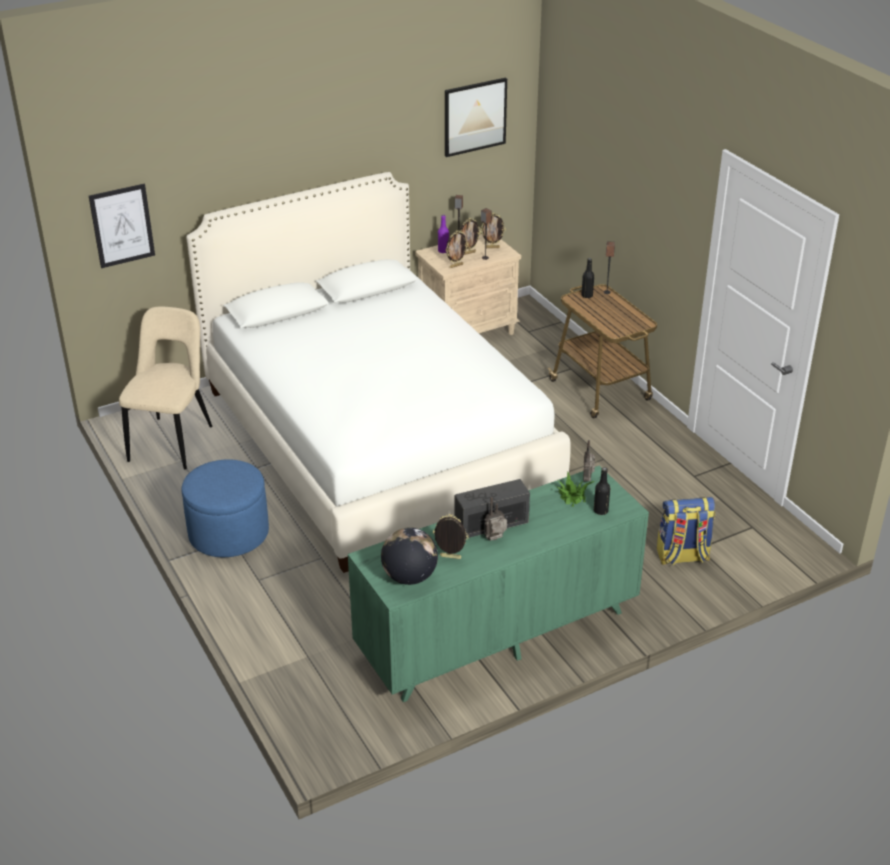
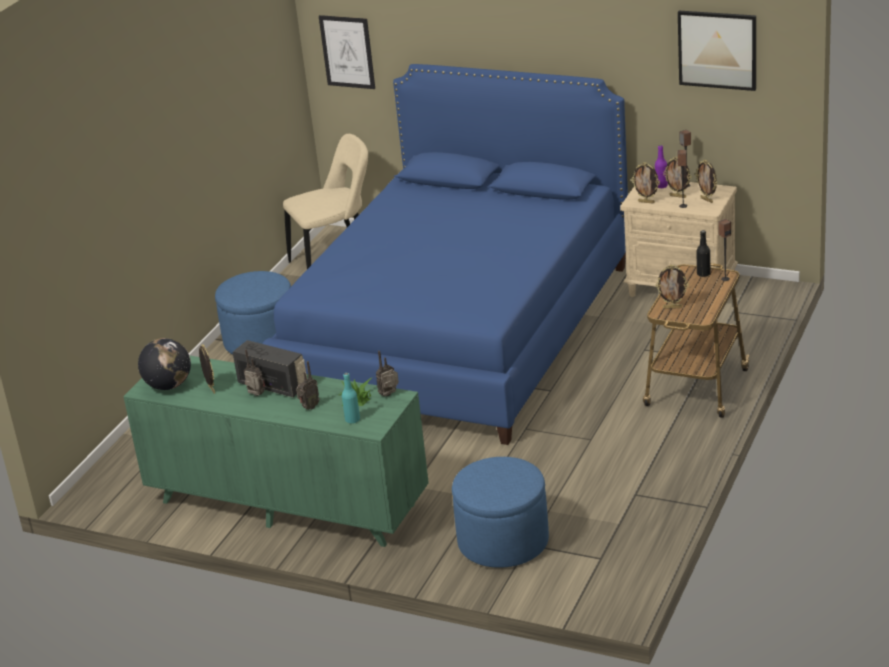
camera: 55 degrees right, 5 degrees down
(377, 439) = (460, 332): white bed -> blue bed
(553, 522) = (309, 408): none -> radio
(600, 511) = (352, 420): black bottle -> turquoise bottle
(613, 325) = (672, 307): none -> picture frame
(682, 556) = (503, 541): backpack -> blue ottoman

